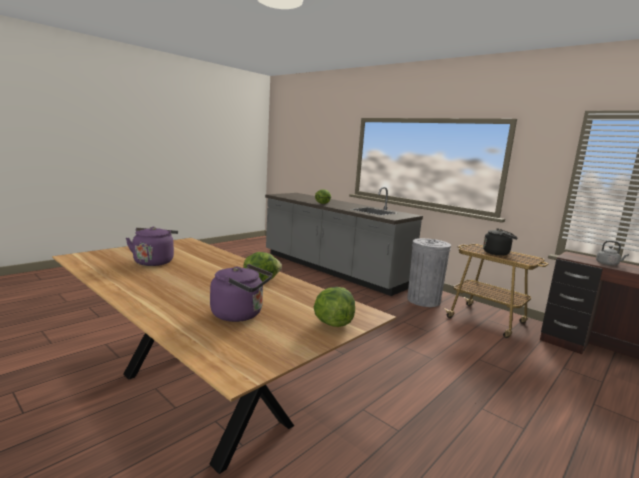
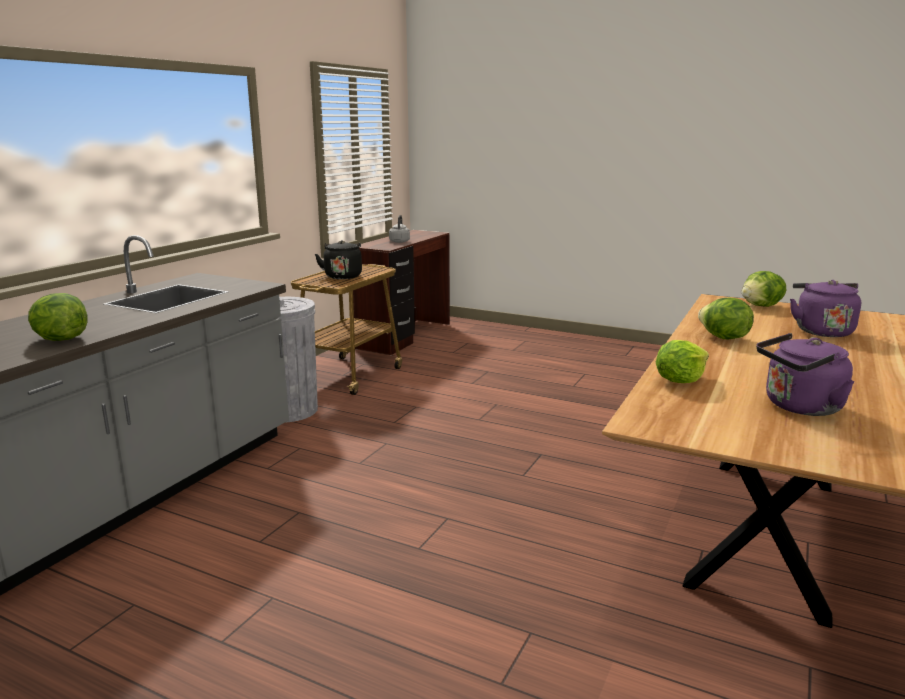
camera: 105 degrees left, 5 degrees up
(214, 255) = (679, 380): none -> lettuce

